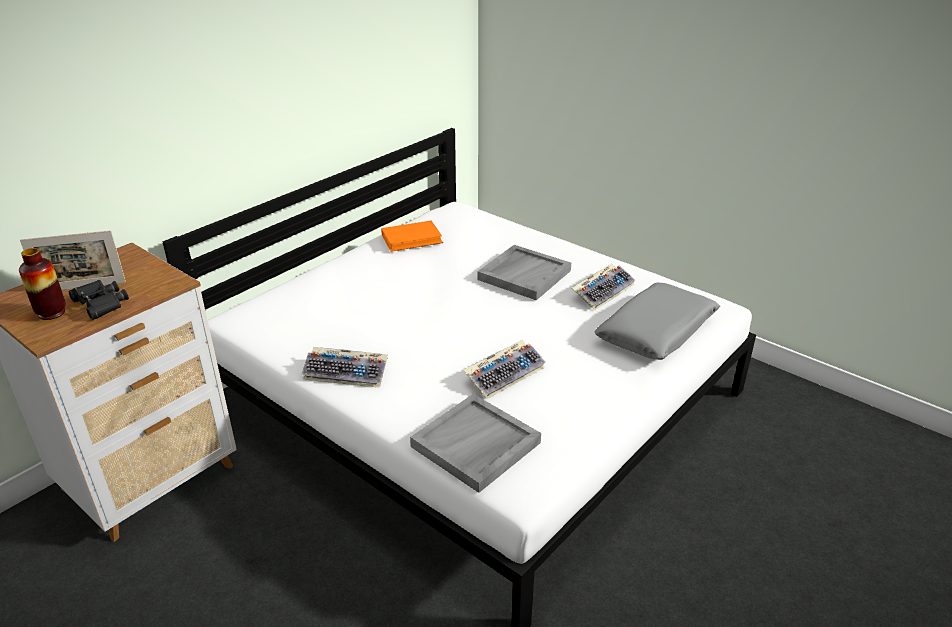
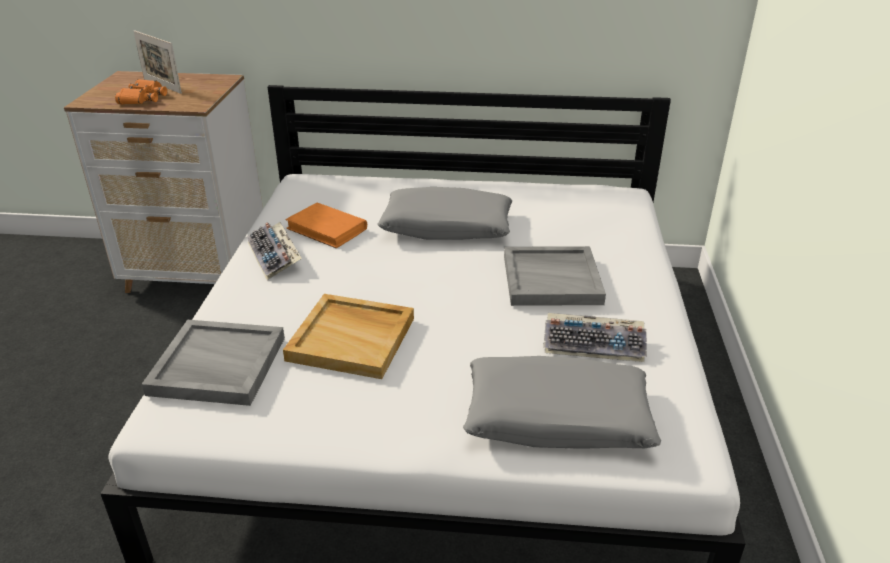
camera: 55 degrees right, 0 degrees up
(52, 313) = (119, 91): vase -> none
(100, 304) = (143, 98): black binoculars -> orange binoculars
(406, 285) = (447, 227): none -> grey pillow
(412, 239) = (528, 196): orange book -> orange book (327, 229)
(505, 374) = (353, 338): keyboard -> beige tray

